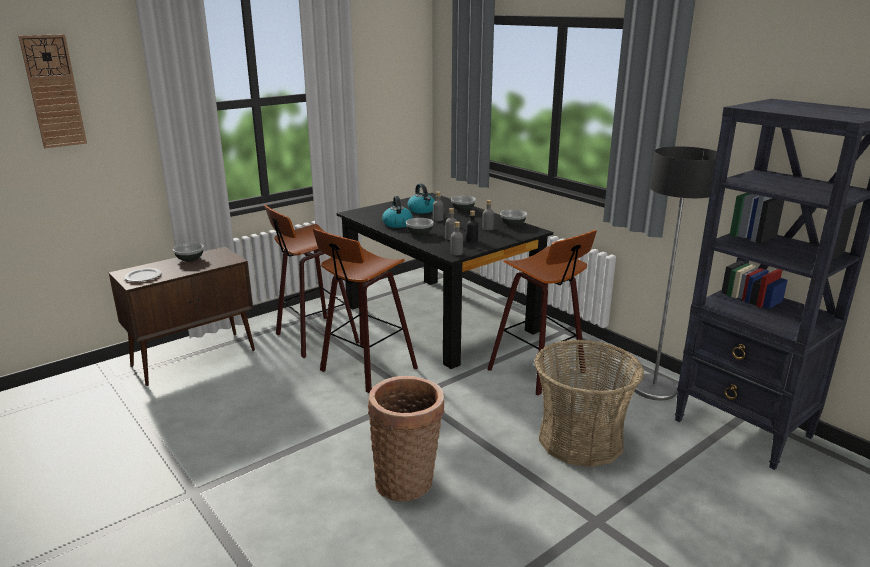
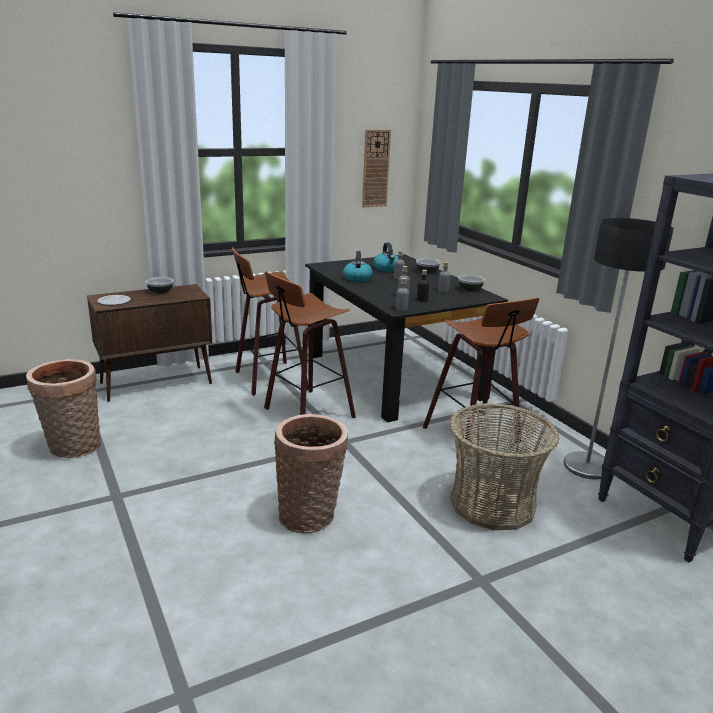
camera: 10 degrees right, 0 degrees up
(53, 91) = (53, 128): wall clock -> wall clock (375, 168)
(124, 445) = (72, 448): none -> basket
(420, 233) = (375, 288): bowl -> none

